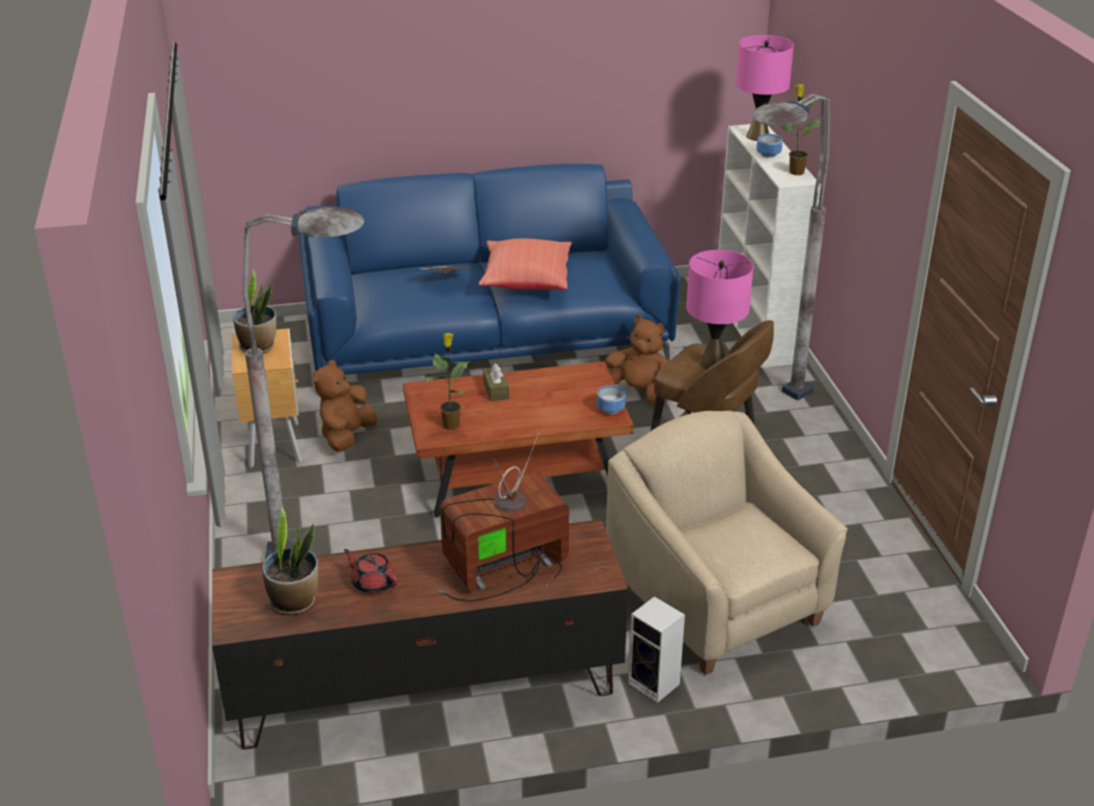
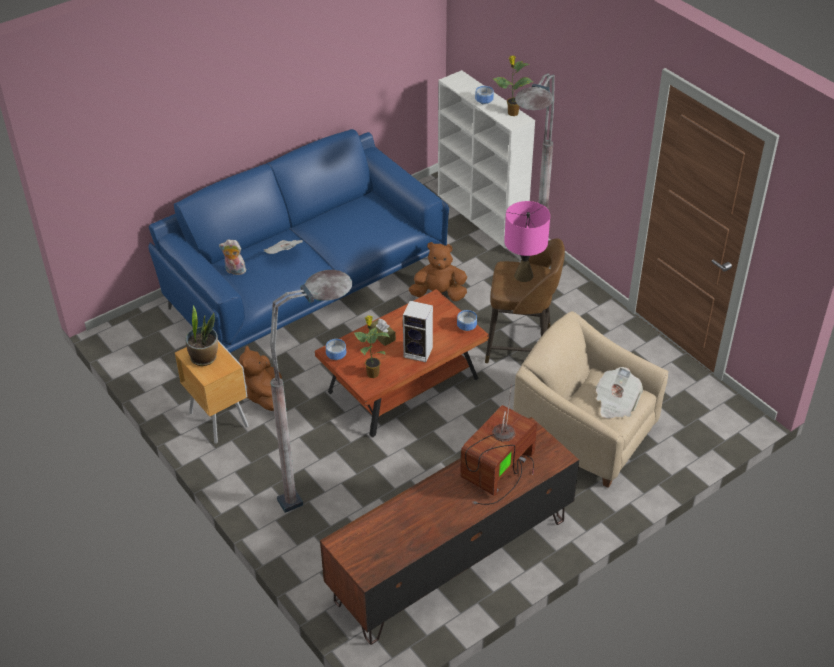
camera: 25 degrees left, 10 degrees up
(294, 602) = (391, 543): potted plant -> none
(373, 583) = (428, 512): red teapot -> none
(377, 283) = (234, 271): none -> plush toy
(423, 394) = (336, 355): none -> bowl
(526, 281) = (339, 237): red pillow -> none
(655, 684) = (584, 504): speaker -> speaker (419, 352)
(748, 549) = (616, 403): none -> newspaper
(757, 136) = (465, 85): pink table lamp -> none

